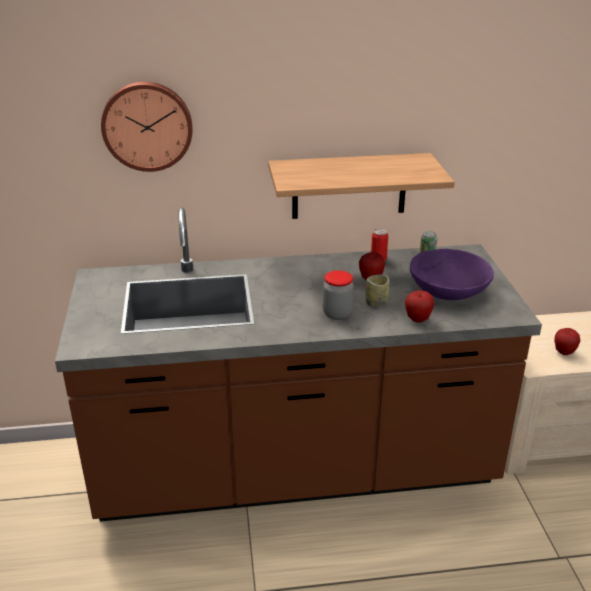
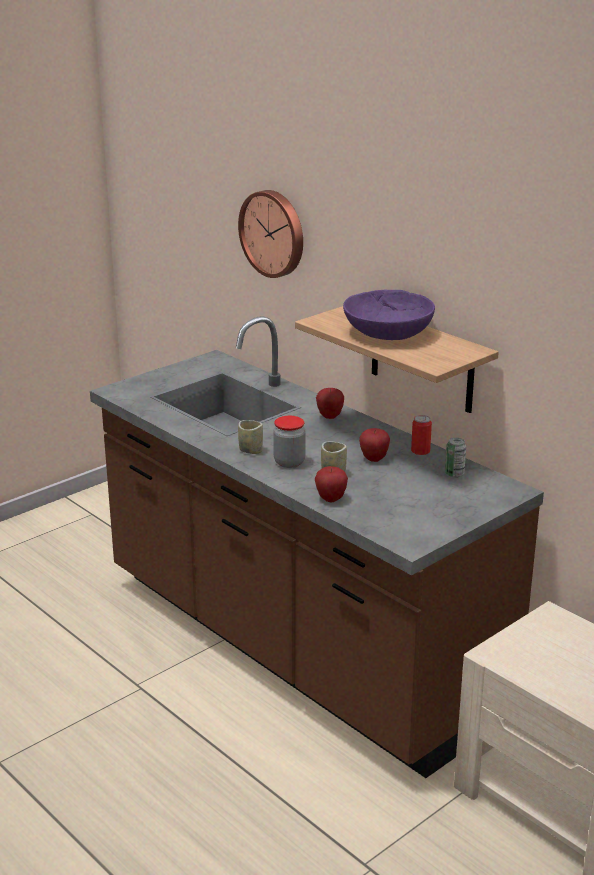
camera: 55 degrees right, 5 degrees down
(295, 322) = (250, 450): none -> cup
(448, 290) = (408, 499): purple bowl -> purple bowl (387, 333)
(564, 352) = (549, 668): apple -> apple (329, 416)

